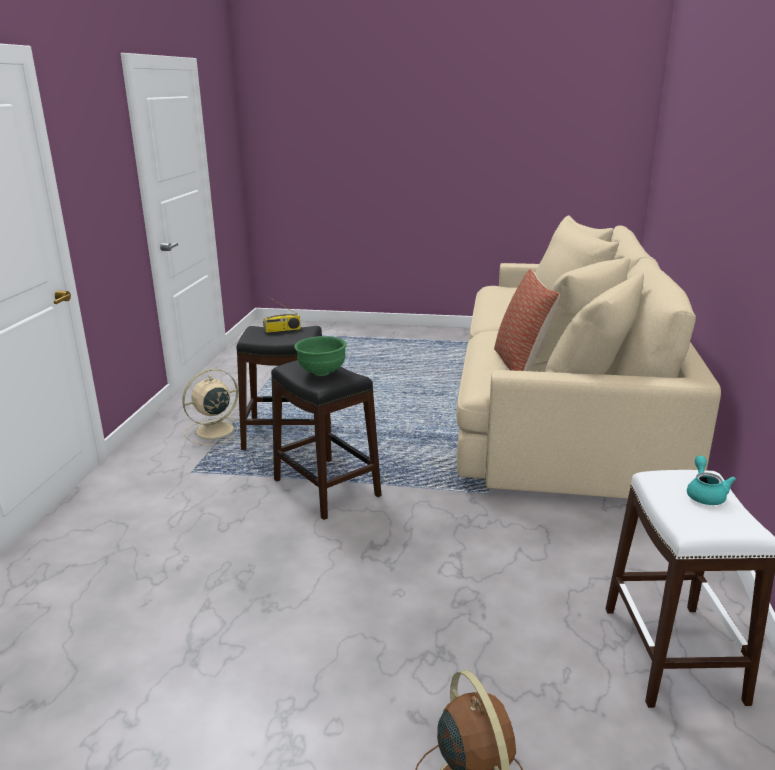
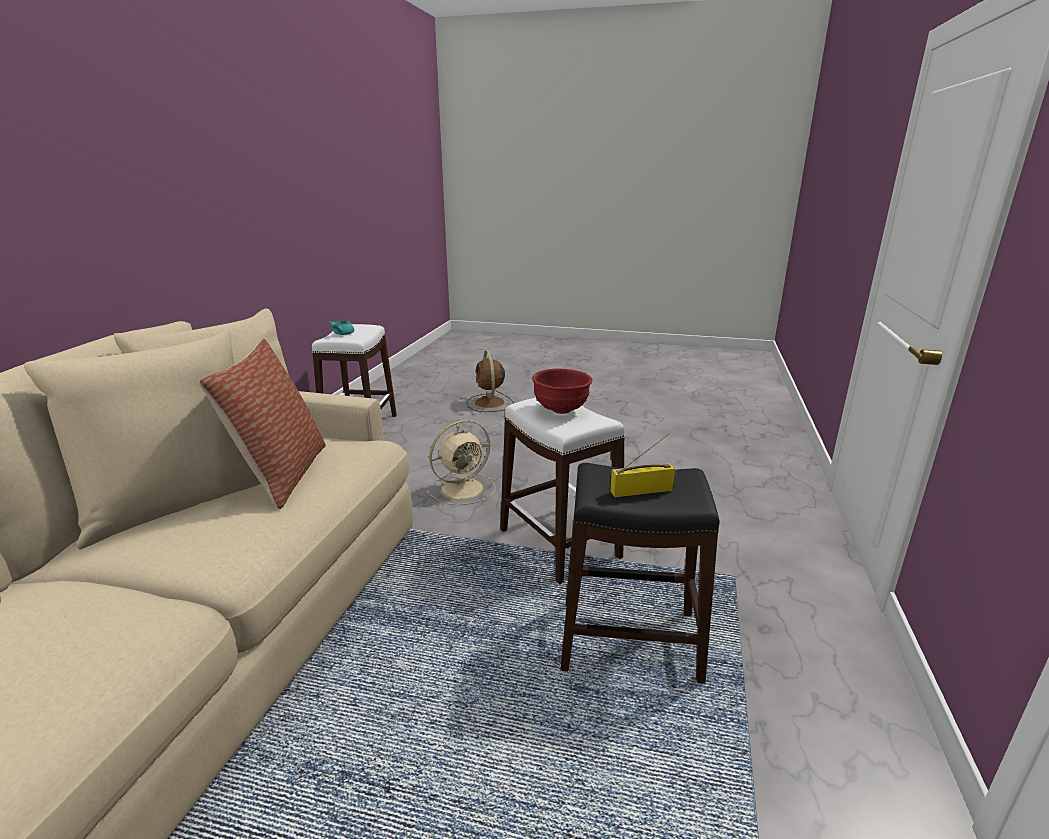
camera: 175 degrees left, 0 degrees up
(213, 431) = (766, 666): beige fan -> beige fan (464, 488)
(321, 372) = (561, 410): green bowl -> red bowl
(327, 487) = (558, 543): black stool -> white stool

